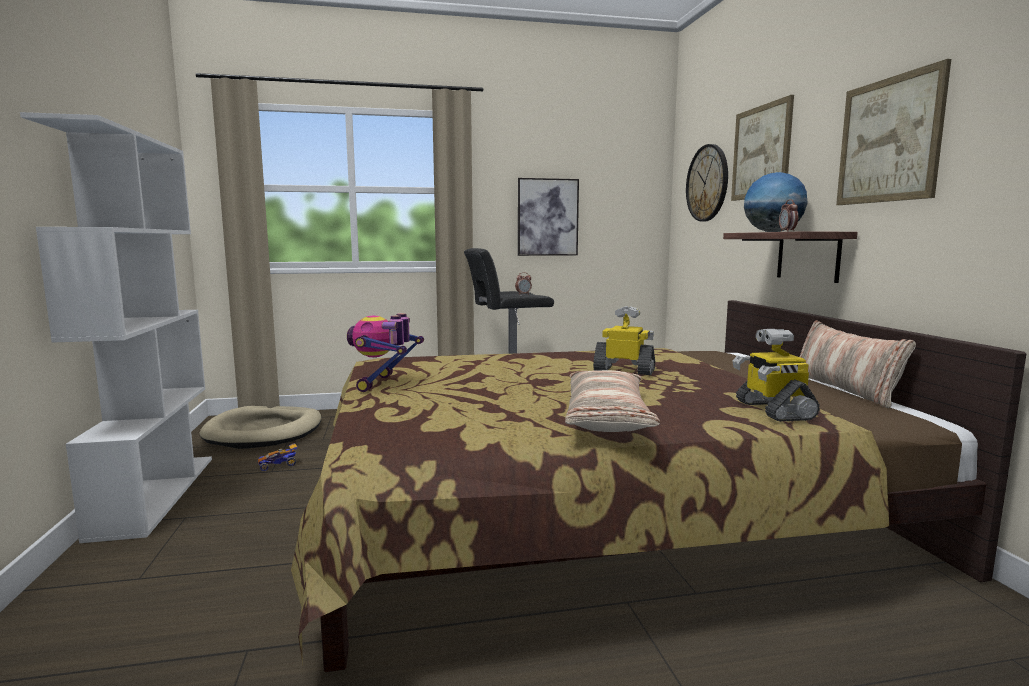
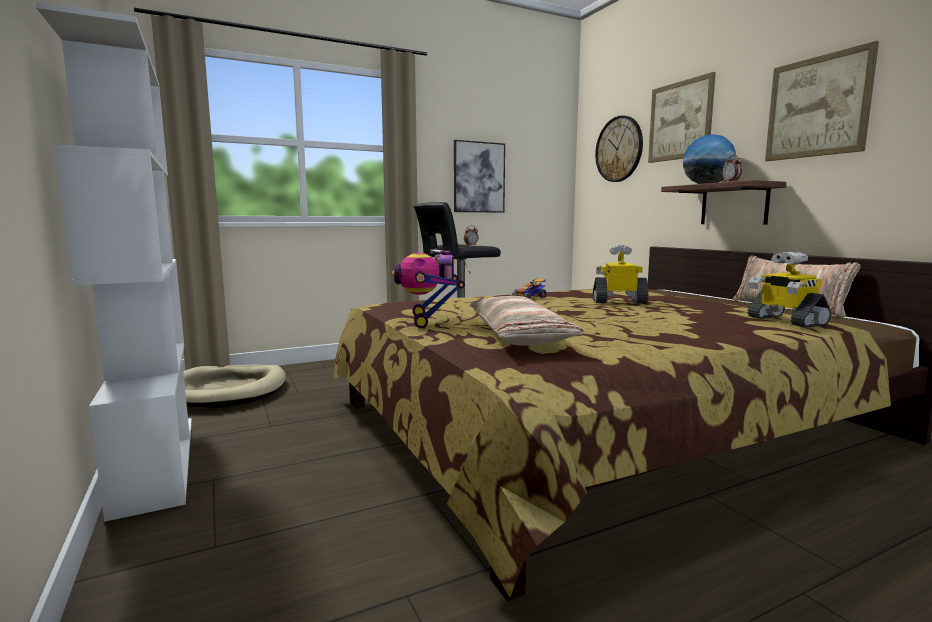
camera: 15 degrees left, 0 degrees up
(278, 465) = (273, 419): toy car -> toy car (529, 297)
(607, 416) = (674, 332): pillow -> pillow (518, 336)

